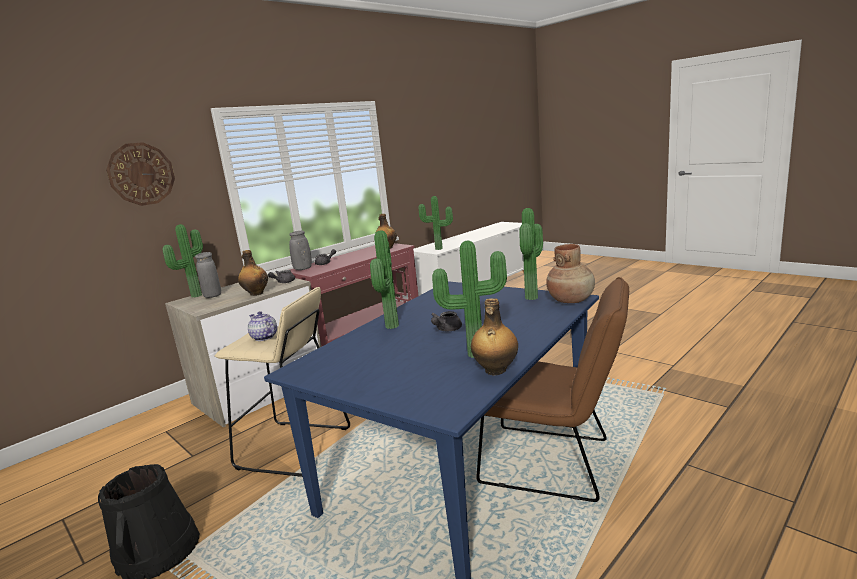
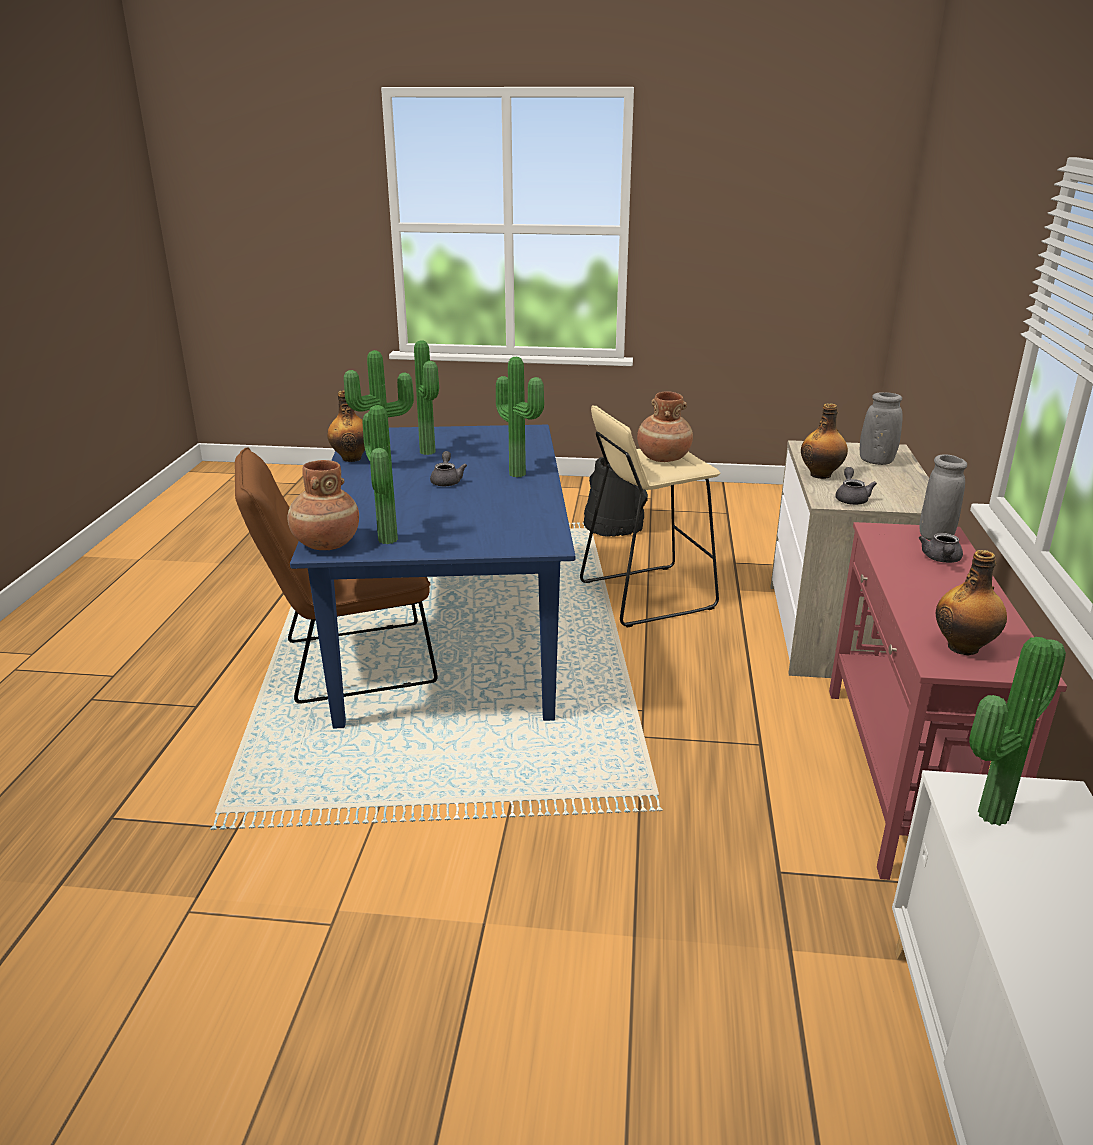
camera: 140 degrees right, 10 degrees up
(141, 174) = (993, 255): wall clock -> none
(195, 295) = (907, 458): potted plant -> potted plant (430, 451)
(264, 337) = (663, 458): teapot -> brown vase

